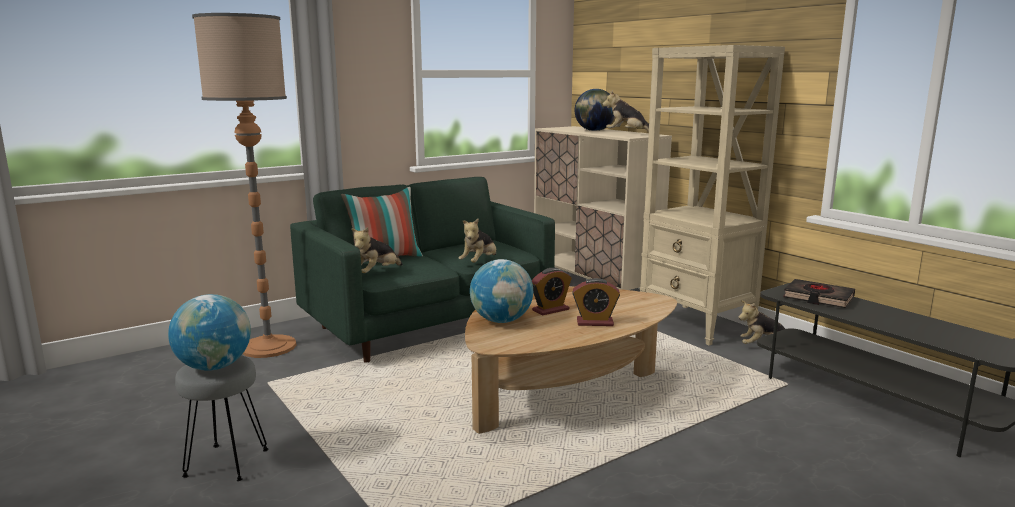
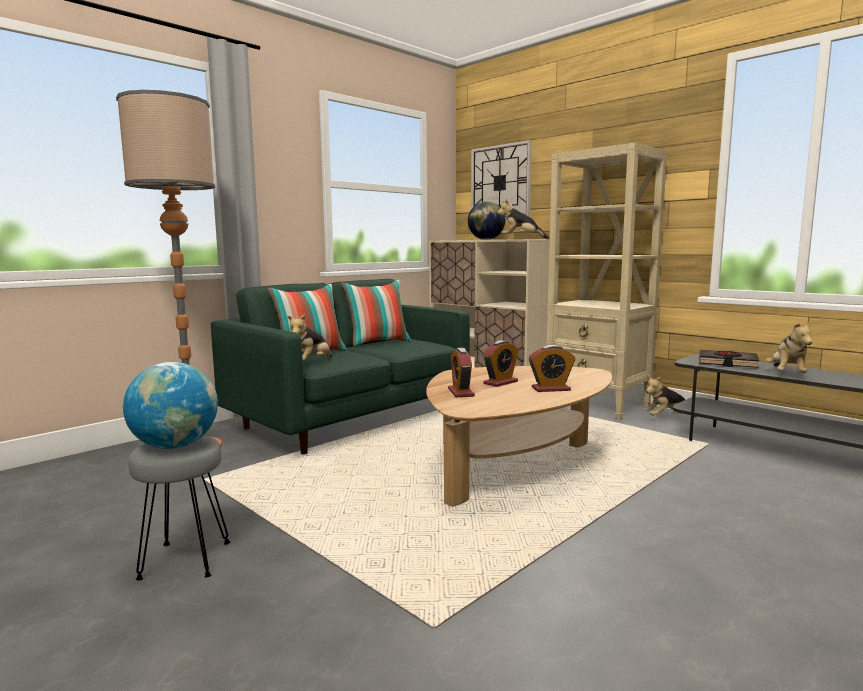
camera: 10 degrees left, 5 degrees down
(460, 246) = (378, 342): none -> pillow
(479, 262) = (406, 352): plush toy -> plush toy (787, 374)
(501, 321) = (460, 392): globe -> alarm clock
(616, 65) = (500, 183): none -> wall clock

